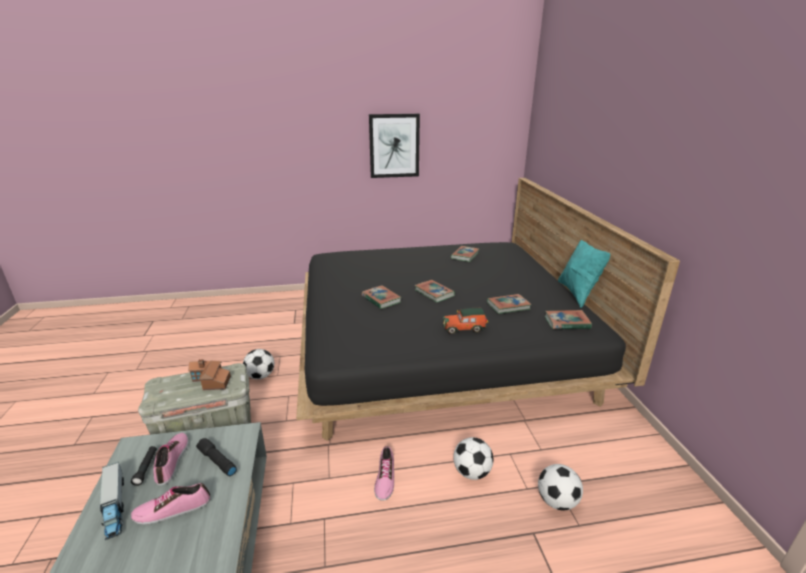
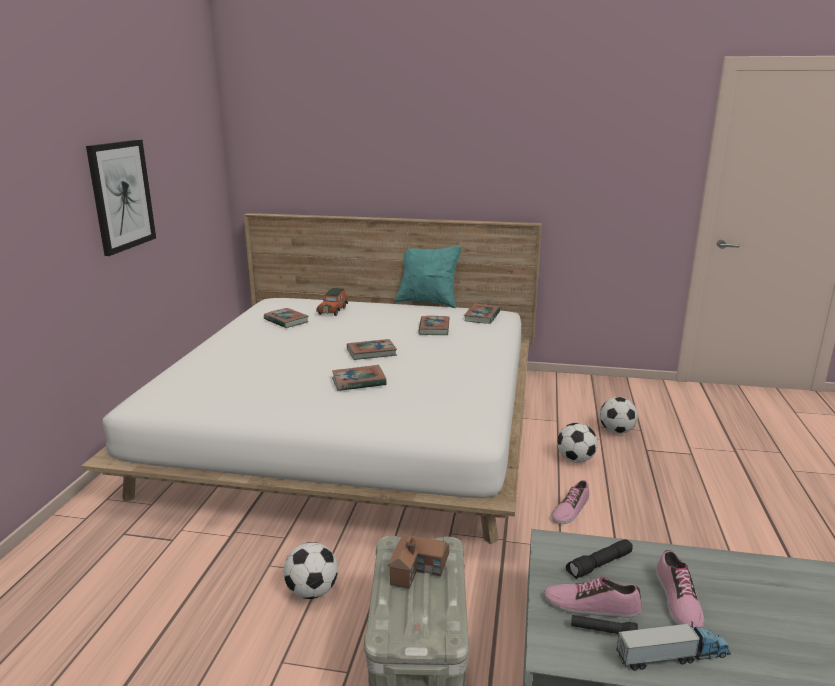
camera: 70 degrees left, 5 degrees down
(384, 478) = (570, 509): shoe -> shoe turned 105 degrees clockwise
(438, 343) = (353, 429): black bed -> white bed
(464, 328) = (463, 354): toy car -> toy car (333, 310)

